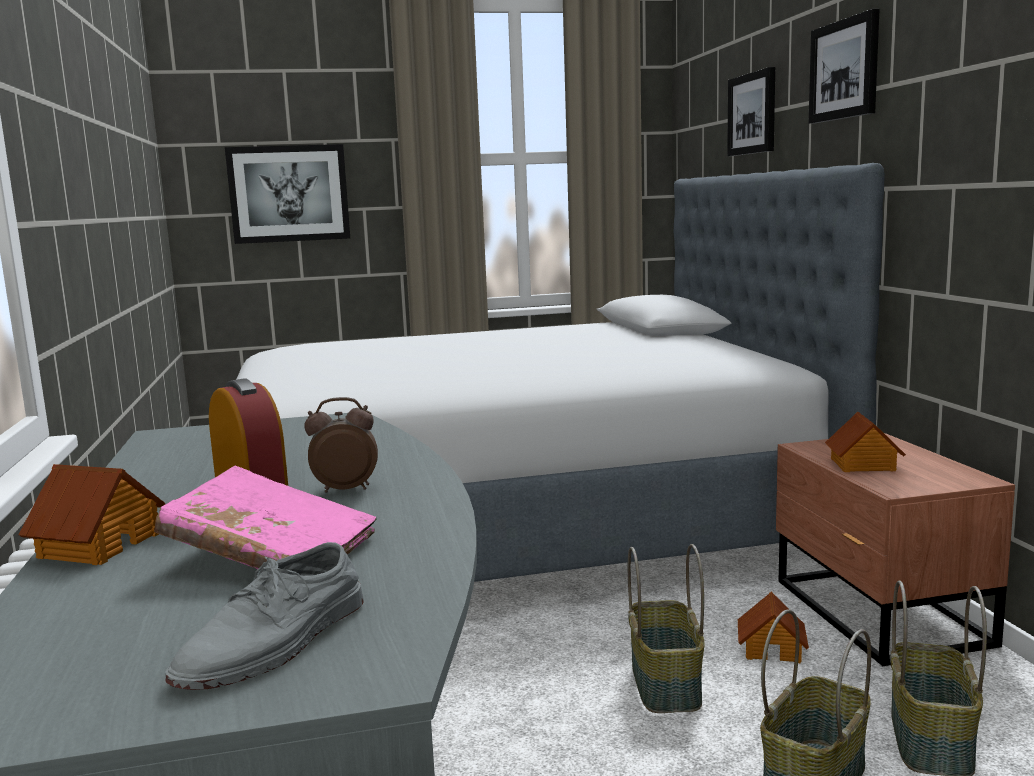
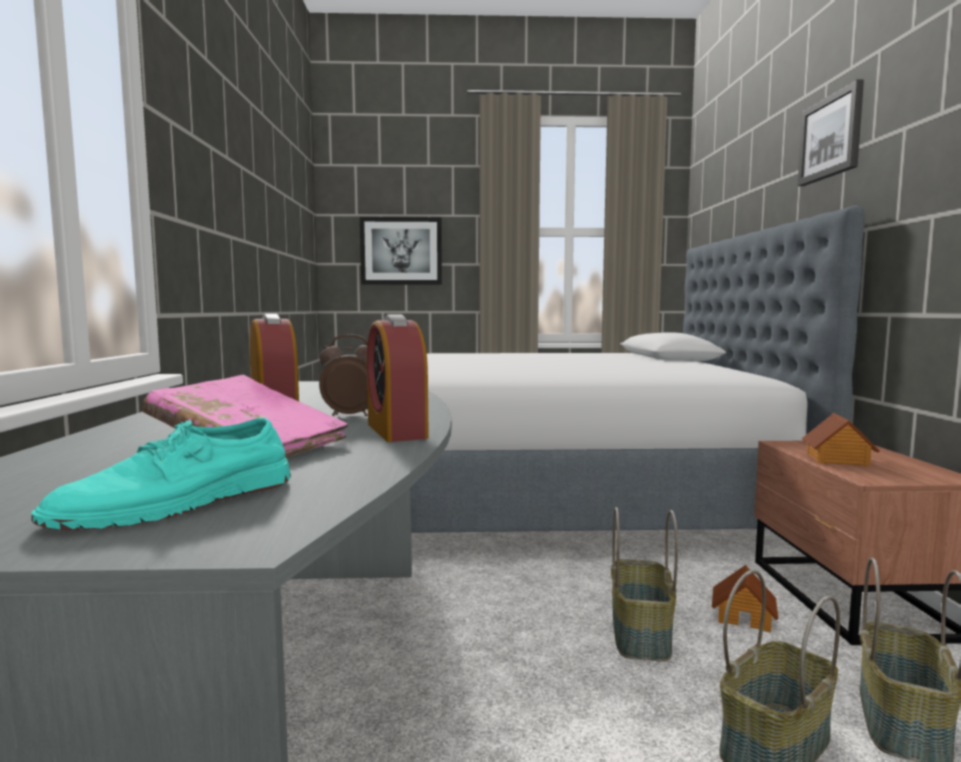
camera: 10 degrees right, 5 degrees down
(98, 545) = (125, 432): toy house -> none
(276, 642) = (179, 503): grey shoe -> turquoise shoe
(416, 511) = (396, 431): none -> alarm clock
(753, 114) = (751, 189): picture -> none

